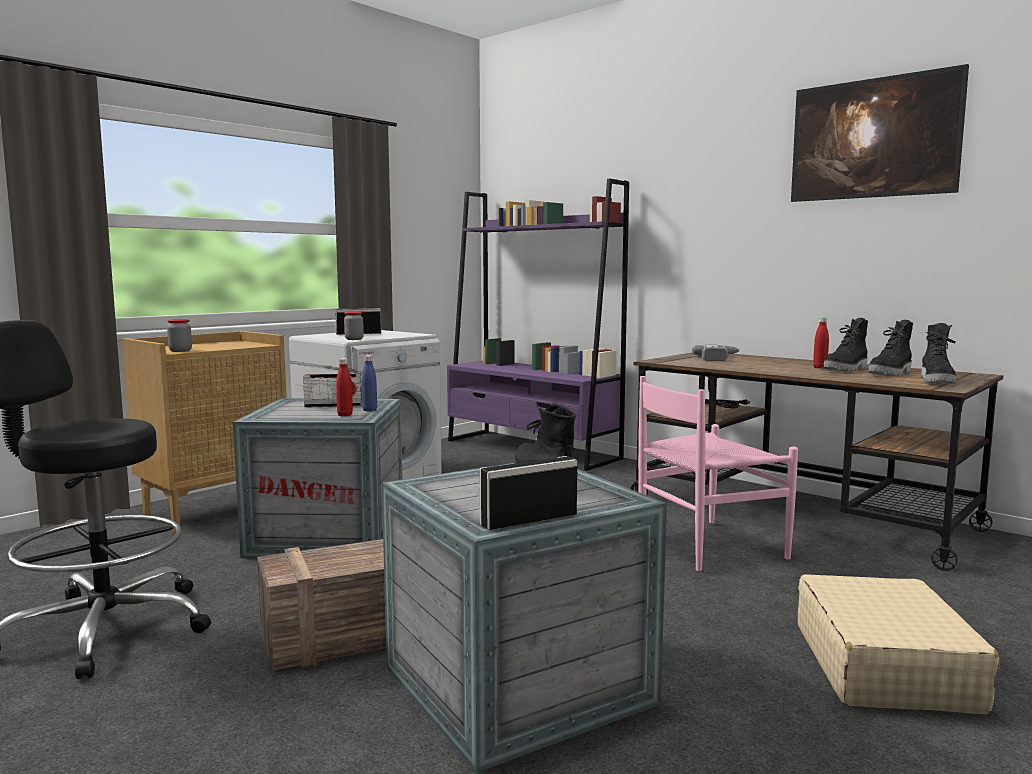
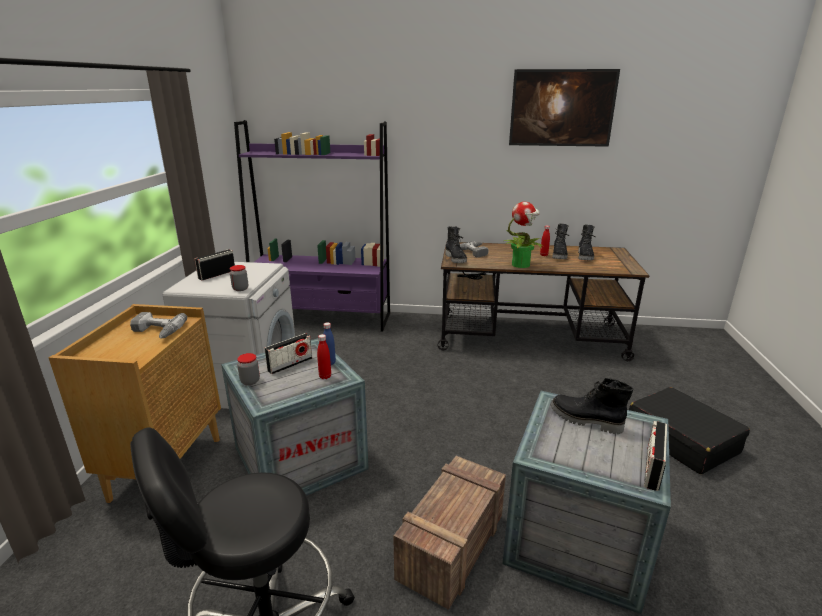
camera: 35 degrees left, 15 degrees up
(180, 351) = (135, 357): jar -> jar (250, 381)
(227, 346) = (156, 332): none -> power drill
(707, 547) = (523, 381): pink chair -> none
(756, 369) = (521, 264): none -> potted plant
(884, 666) = (681, 439): beige suitcase -> black suitcase
(937, 381) = (618, 263): black boot -> black boot (456, 259)

